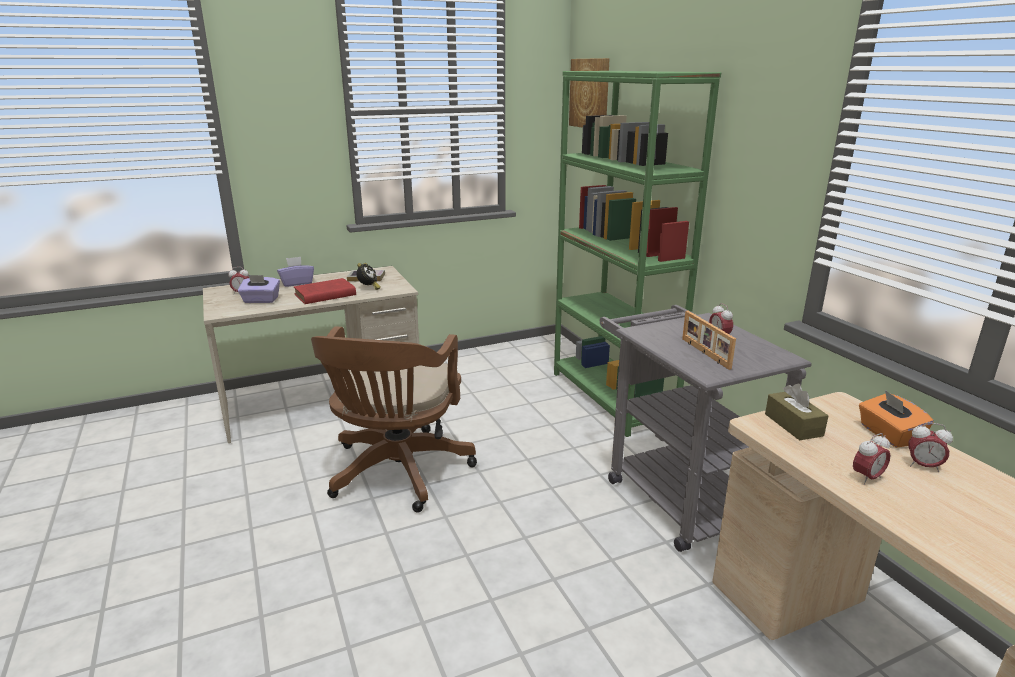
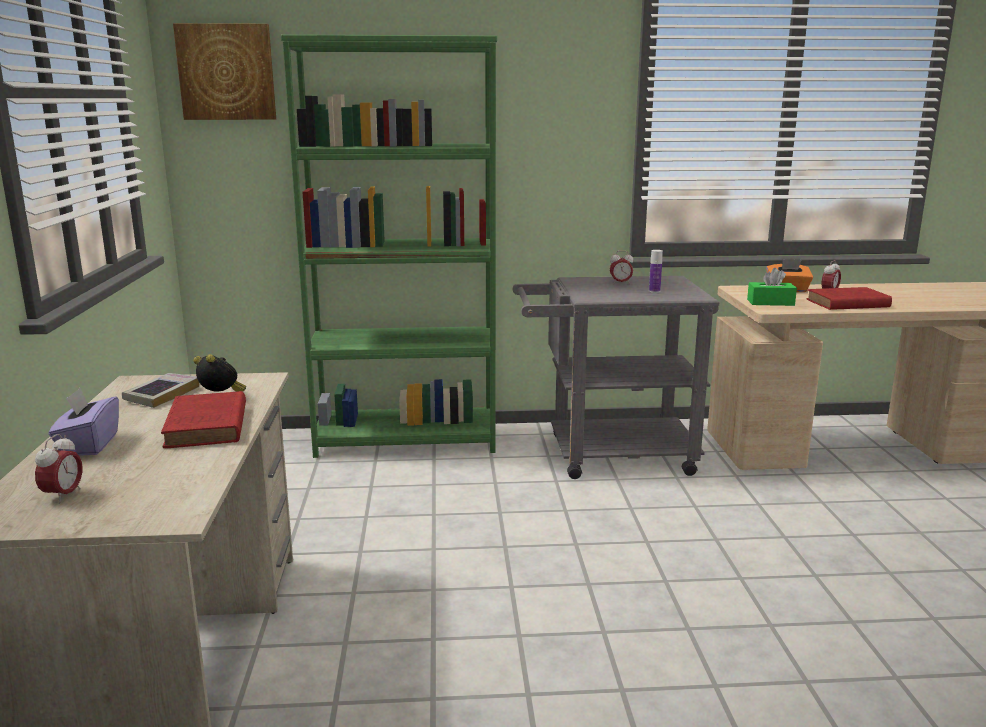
camera: 70 degrees left, 5 degrees down
(261, 300) = (152, 477): purple tissue box -> none
(397, 474) = (471, 607): brown office chair -> none
(704, 353) = (654, 291): picture frame -> bottle
(793, 425) = (770, 302): brown tissue box -> green tissue box
(867, 478) = (845, 303): alarm clock -> red book

